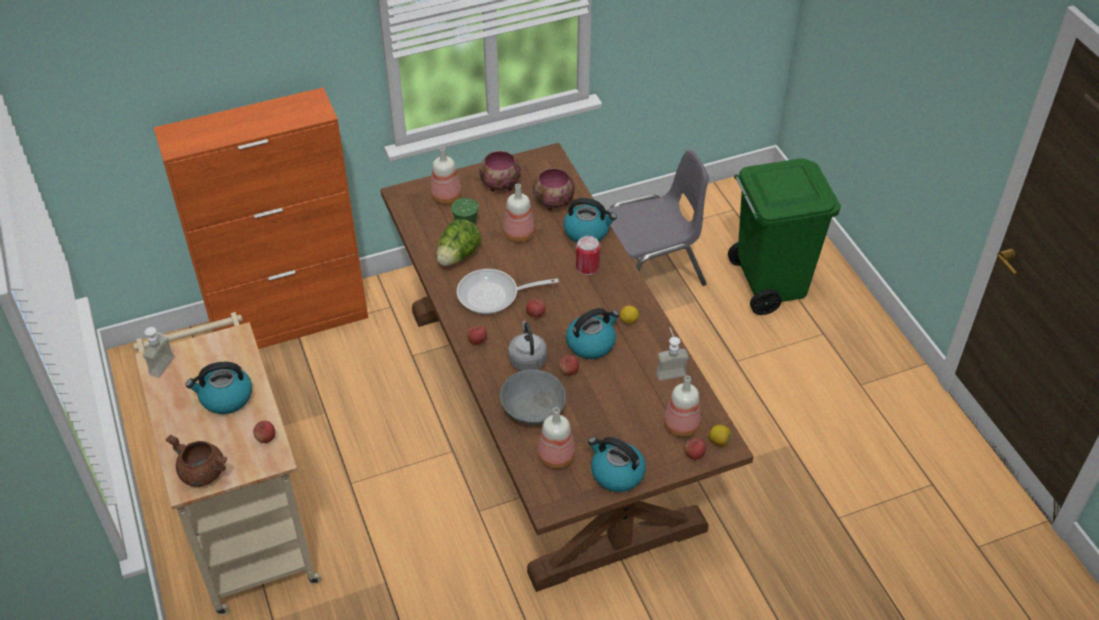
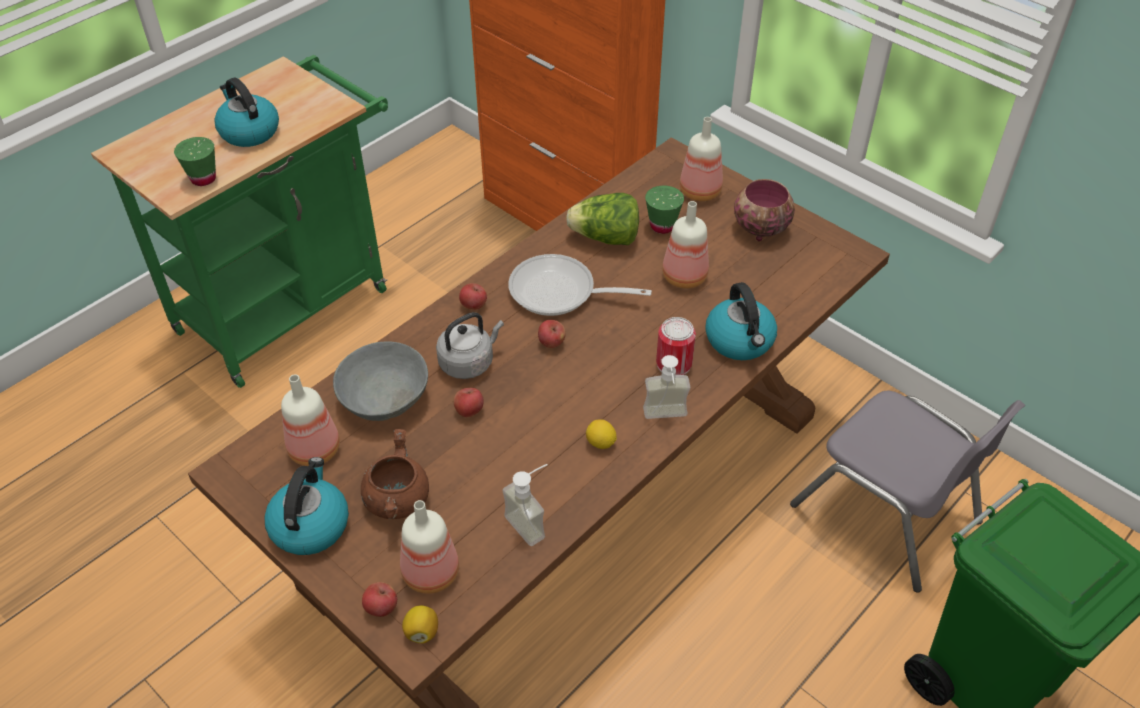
camera: 65 degrees right, 0 degrees up
(167, 367) = (273, 81): soap dispenser -> soap dispenser (666, 418)
(202, 473) = (140, 155): brown cooking pot -> brown cooking pot (397, 500)
(246, 522) = (292, 303): beige cart -> green cart
(266, 438) = (203, 179): apple -> green cup
(494, 295) = (560, 293): frying pan -> frying pan turned 45 degrees counterclockwise
(553, 203) = (768, 288): bowl -> none
(591, 343) = (533, 417): kettle -> none

